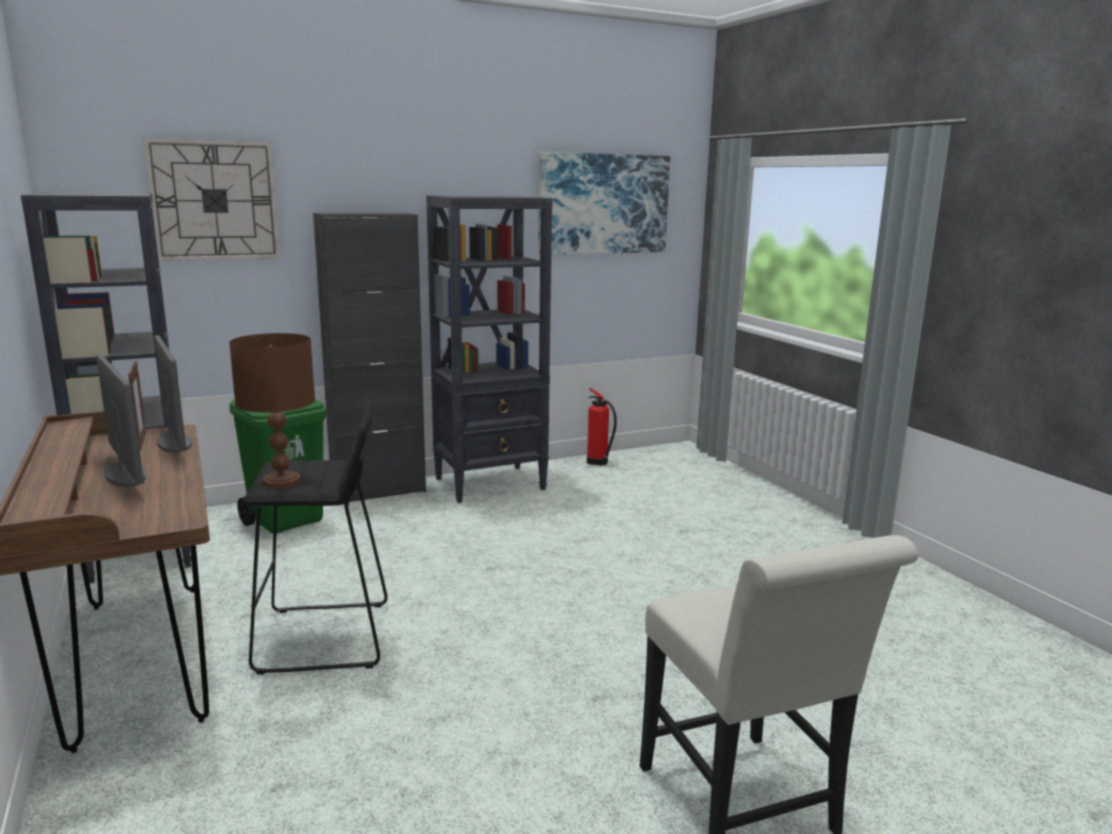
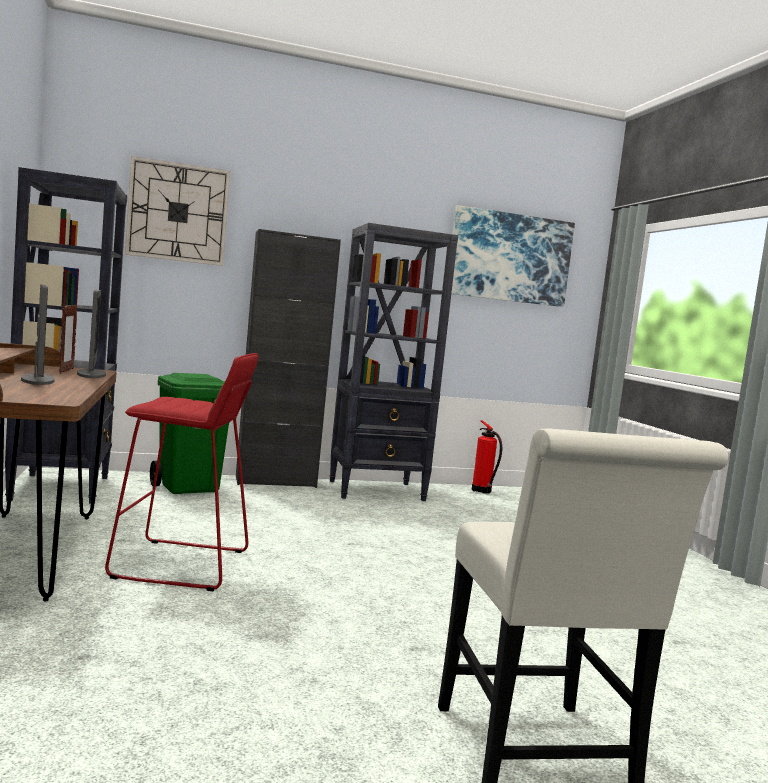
camera: 10 degrees right, 10 degrees down
(282, 481) = (164, 404): brown table lamp -> none
(324, 638) = (181, 565): black stool -> red stool

